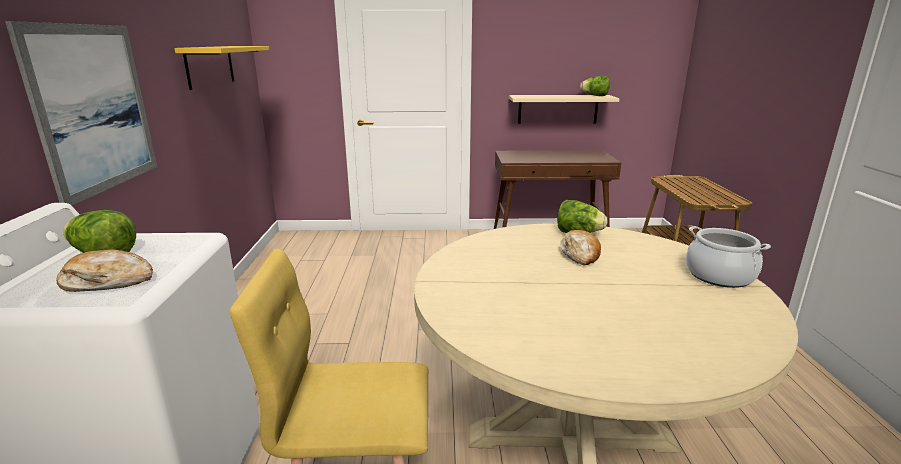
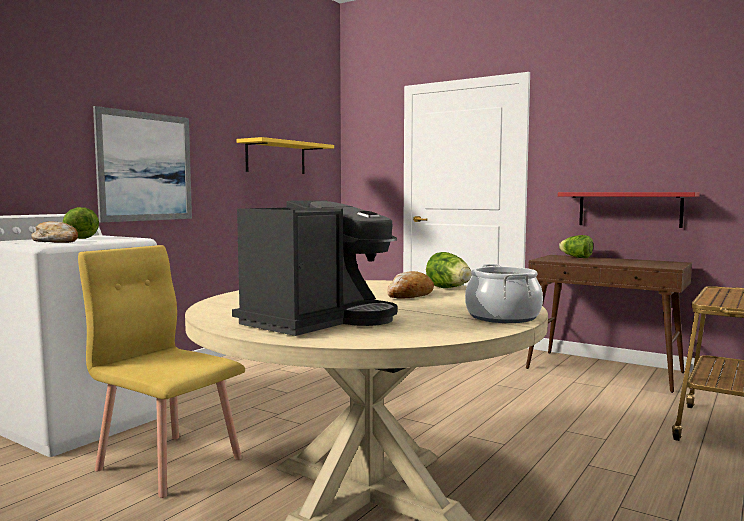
camera: 35 degrees right, 15 degrees down
(558, 109) = (629, 209): beige shelf -> red shelf
(594, 96) = (670, 191): lettuce -> lettuce (576, 257)
(633, 332) = (319, 320): none -> coffee machine

